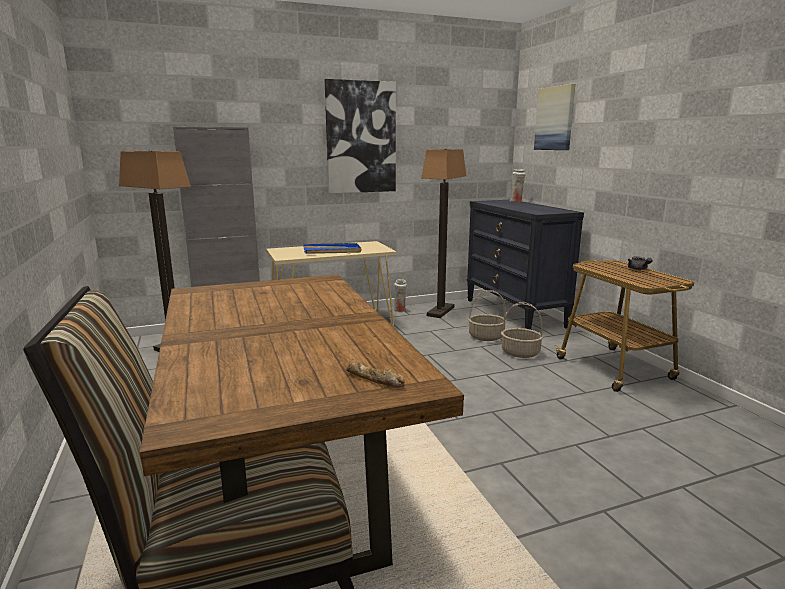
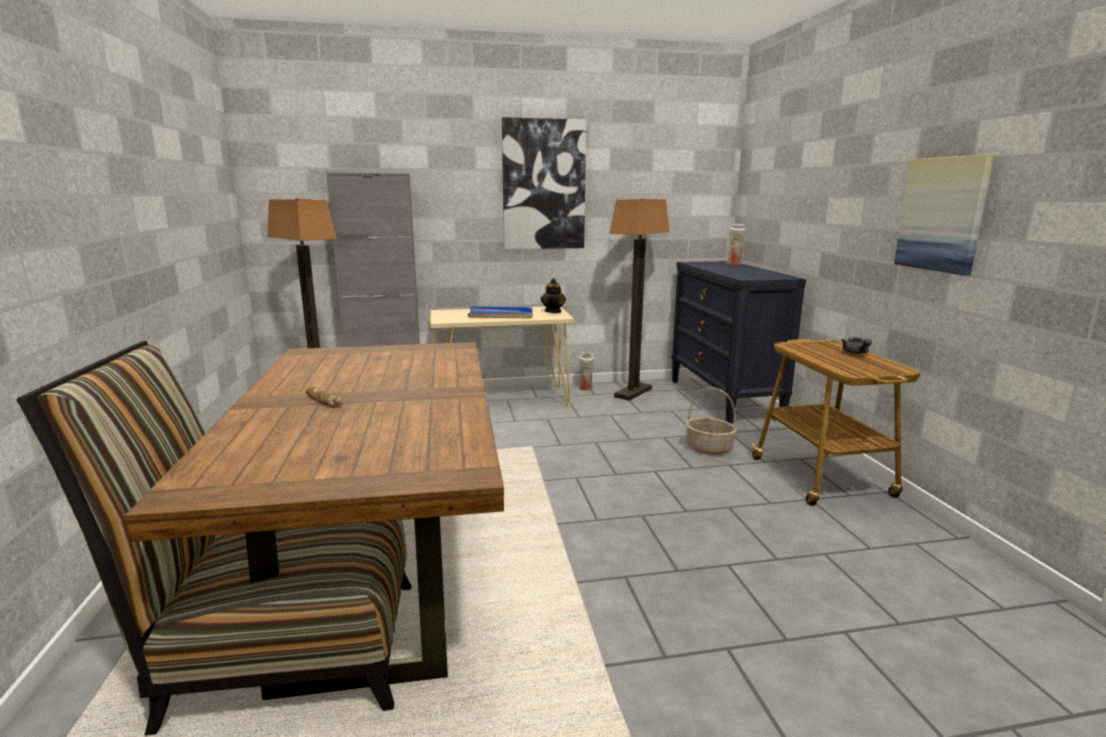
camera: 10 degrees right, 0 degrees up
(374, 246) = (553, 311): none -> teapot
(374, 380) = (418, 462): bread -> bread (323, 401)
(486, 337) = (675, 426): basket -> none
(555, 118) = (780, 162): picture -> picture (942, 214)

